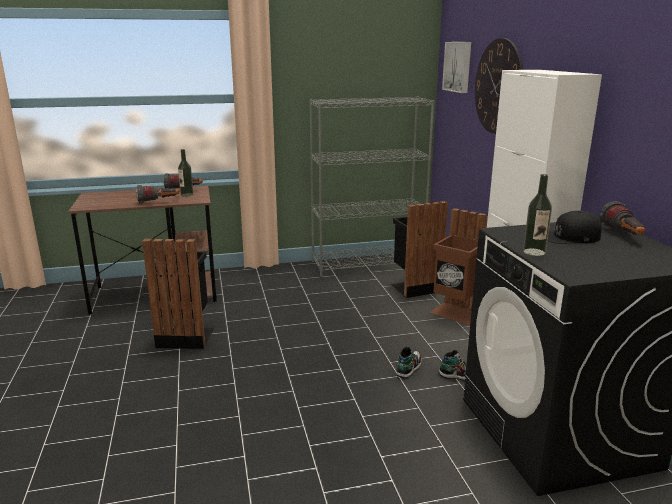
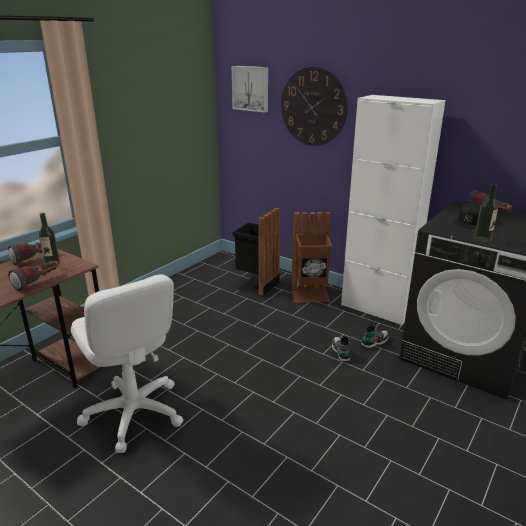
camera: 40 degrees left, 5 degrees up
(185, 336) = (133, 413): black trash can -> white office chair
(368, 263) = (194, 277): grey bookcase -> none

